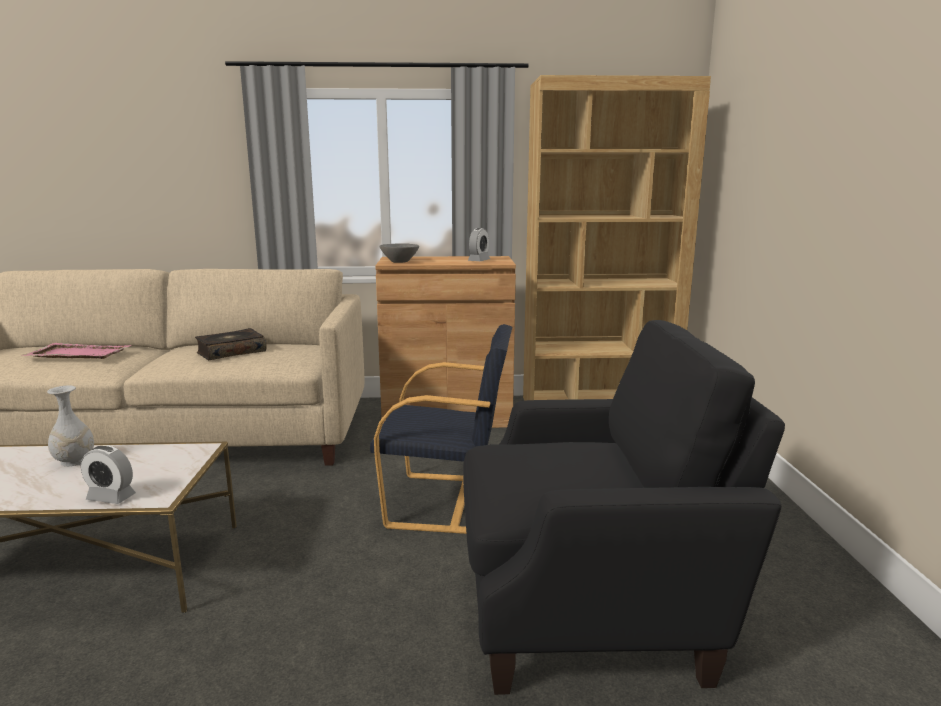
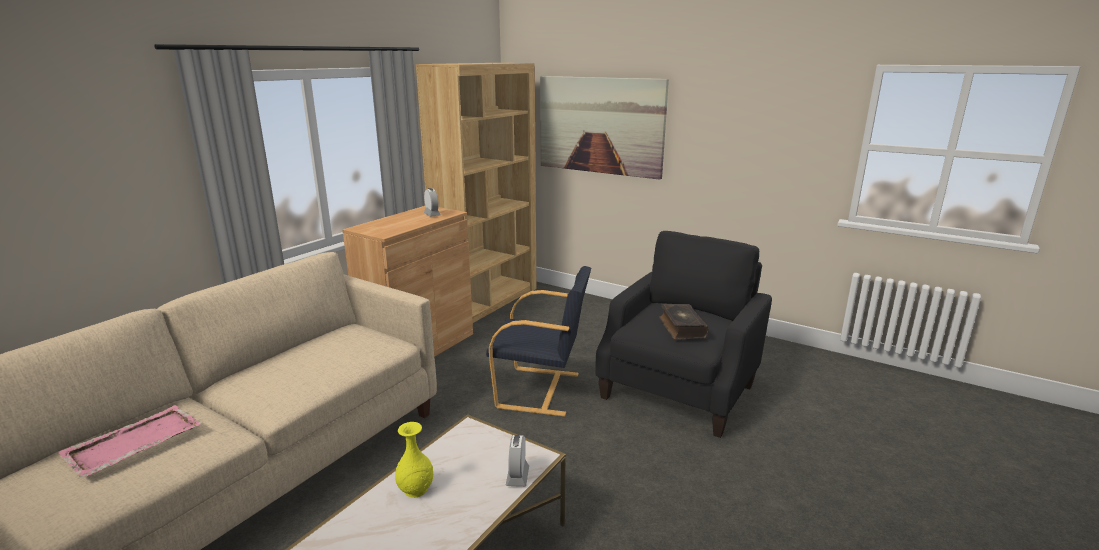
camera: 55 degrees left, 5 degrees up
(74, 461) = (416, 490): white vase -> yellow vase
(111, 497) = (517, 476): alarm clock -> alarm clock turned 135 degrees clockwise
(231, 352) = (308, 361): book -> book (681, 328)
(400, 262) = (387, 230): grey bowl -> none
(446, 502) = (540, 391): black armchair -> black armchair turned 60 degrees clockwise
(778, 167) = (600, 125): none -> picture

